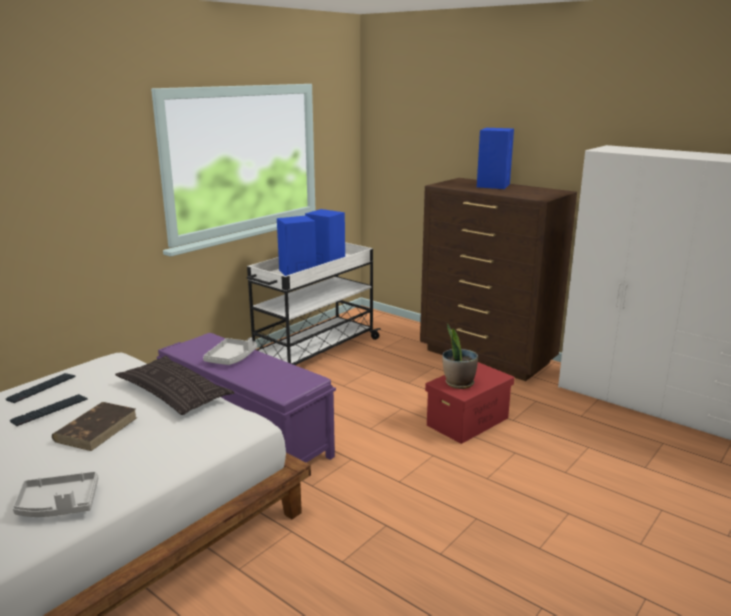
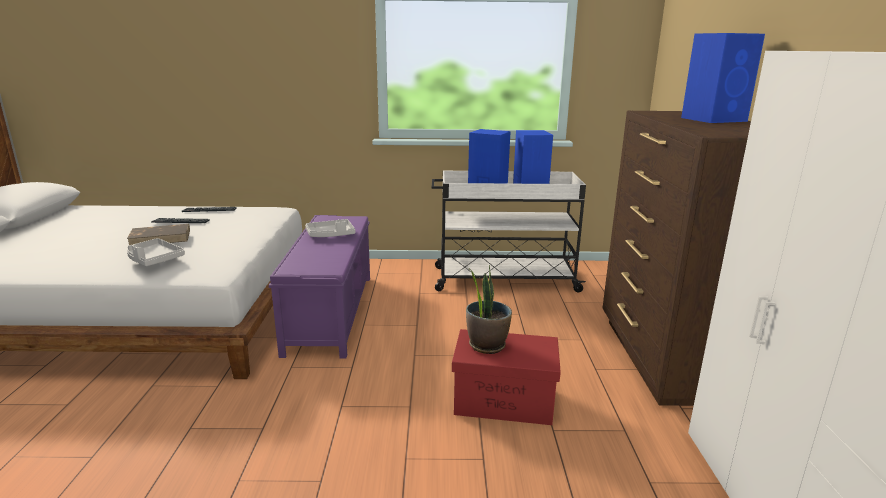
camera: 50 degrees right, 0 degrees up
(59, 505) = (54, 264): grey tray -> grey tray (153, 259)
(174, 393) = (242, 238): pillow -> none

